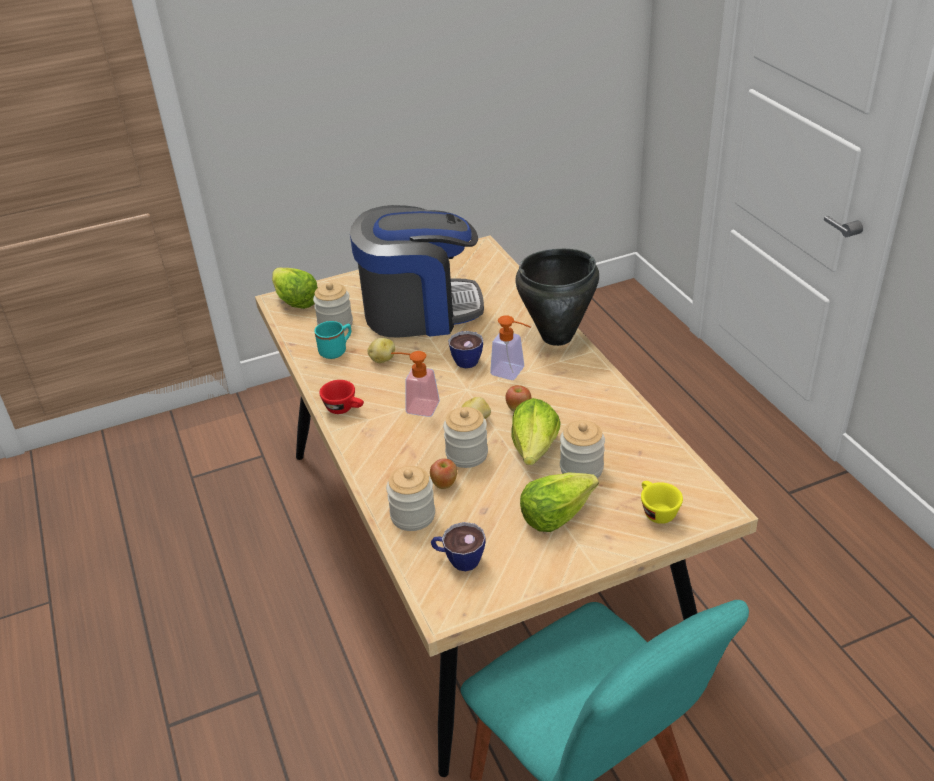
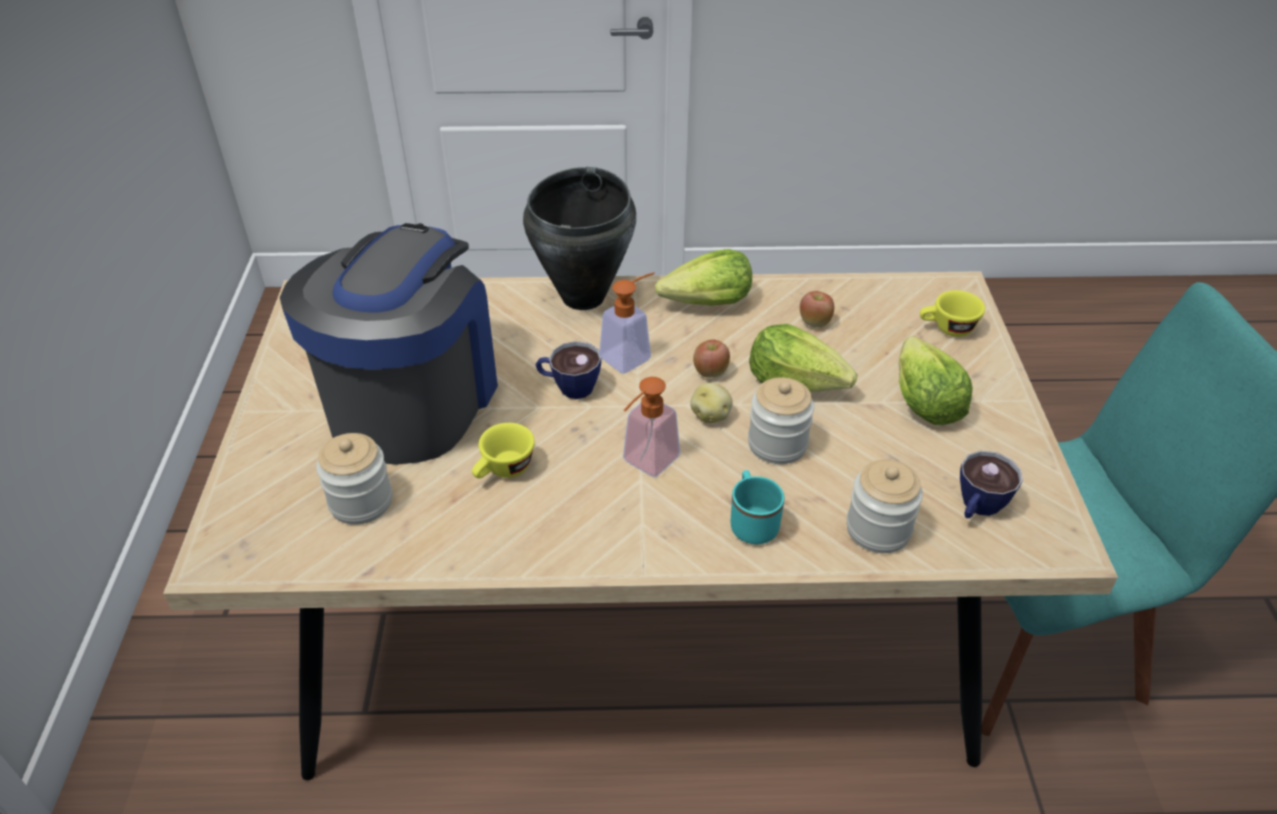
camera: 70 degrees left, 5 degrees up
(295, 301) = (240, 537): lettuce -> lettuce (708, 303)
(336, 350) = (436, 517): turquoise mug -> turquoise mug (752, 522)
(344, 408) = (598, 544): red cup -> none
(382, 359) = (503, 471): potato -> yellow cup
(444, 484) = (827, 481): apple -> apple (814, 322)
(581, 468) = (852, 358): jar -> none

